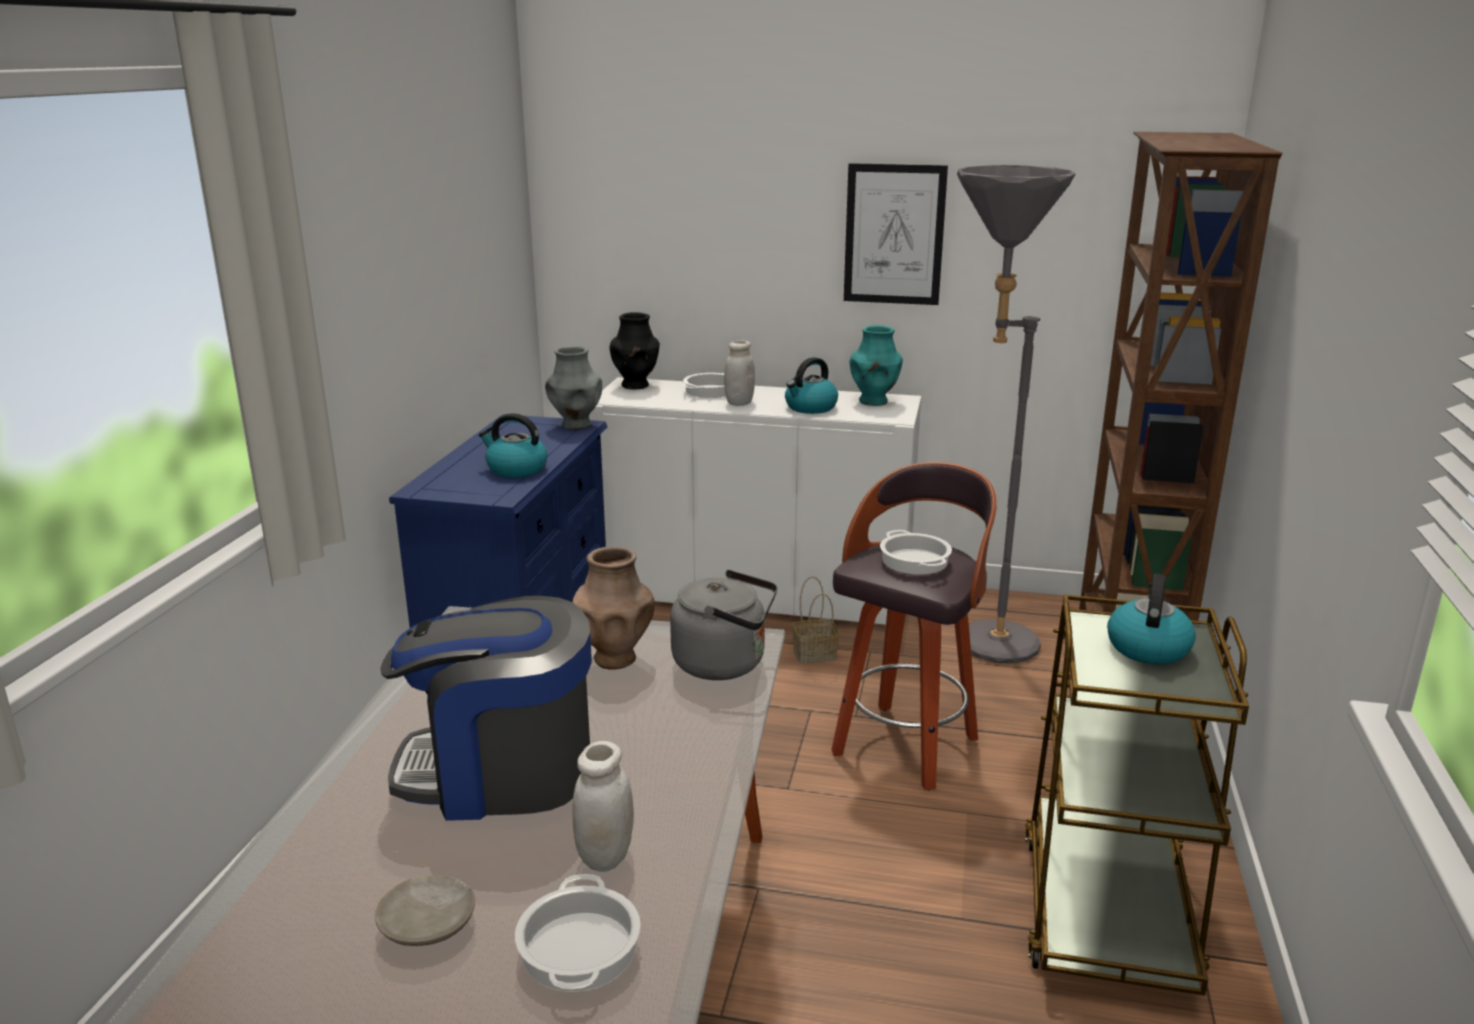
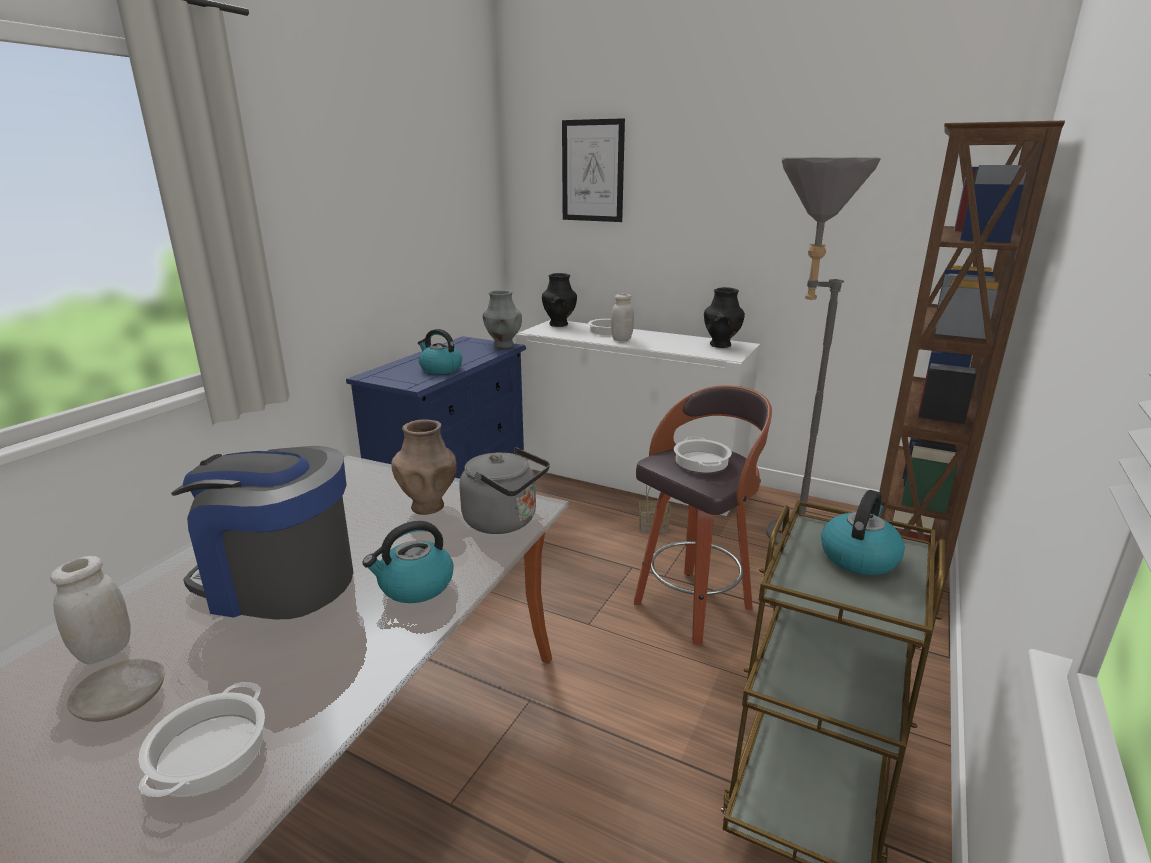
camera: 15 degrees right, 0 degrees up
(605, 856) = (296, 668): white jar -> white jar (105, 651)
(810, 408) = (670, 345): kettle -> kettle (415, 586)
(874, 402) = (721, 345): turquoise vase -> black vase
(894, 234) = (747, 220): picture -> picture (592, 171)

